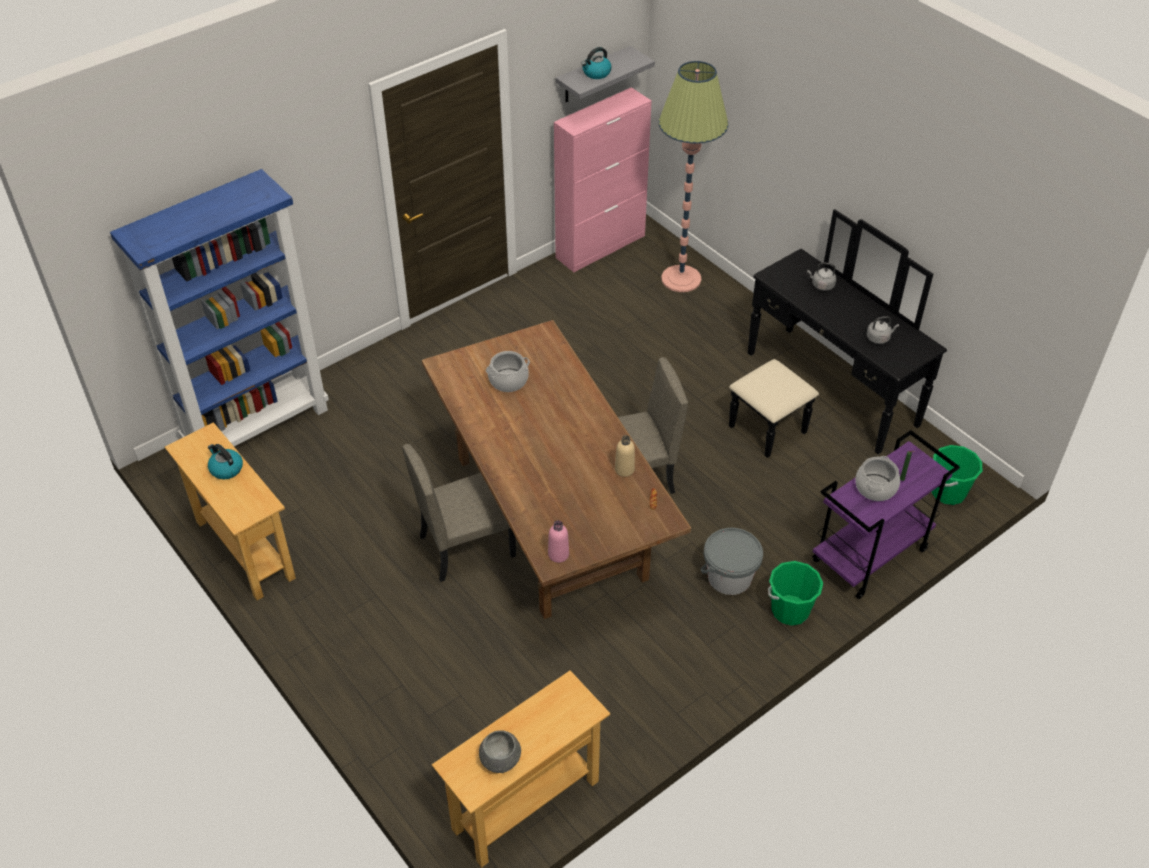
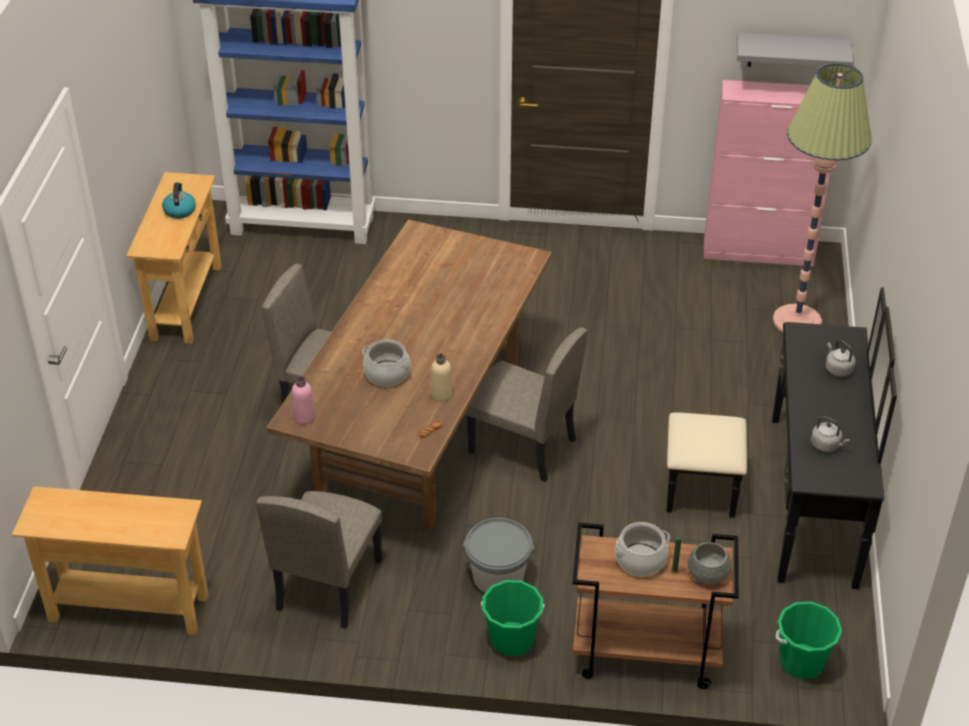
camera: 45 degrees right, 5 degrees down
(501, 759) = (76, 518): grey bowl -> grey bowl (708, 573)
(508, 381) = (449, 274): cooking pot -> cooking pot (387, 374)
(596, 73) = (779, 46): kettle -> none
(635, 671) = (328, 584): none -> beige chair
(869, 556) = (644, 654): purple cart -> brown cart

